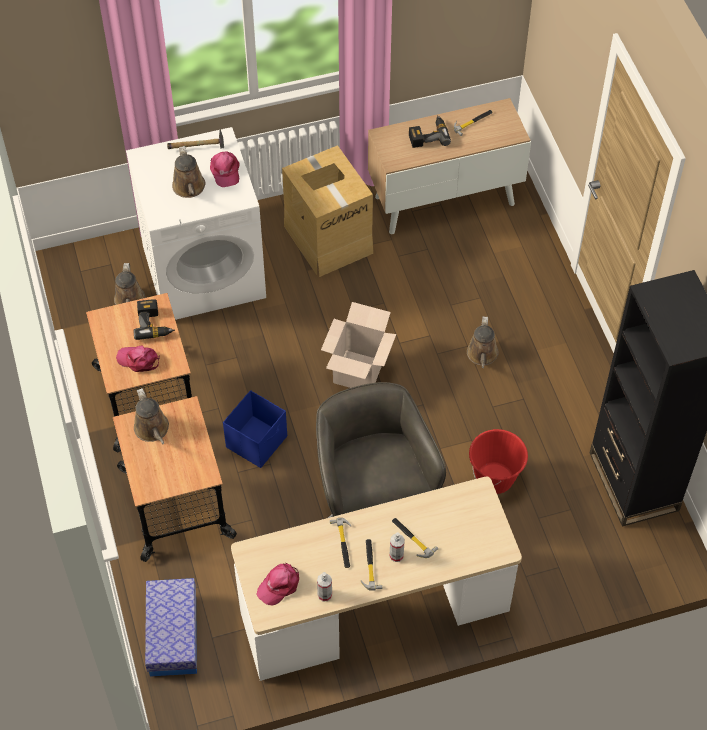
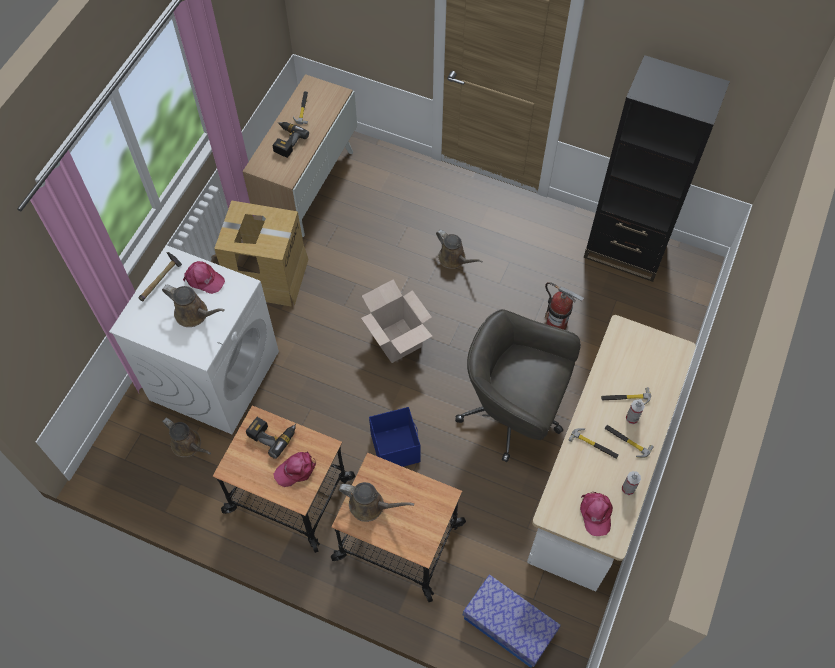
camera: 50 degrees left, 5 degrees up
(495, 478) = (556, 324): red bucket -> fire extinguisher

